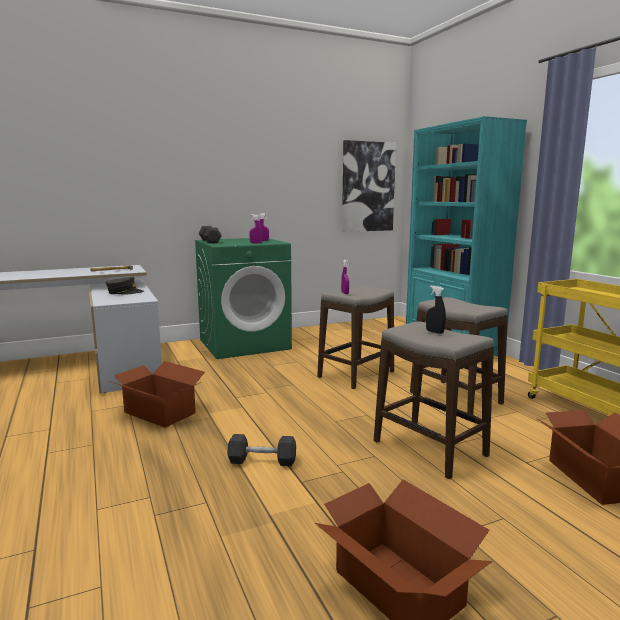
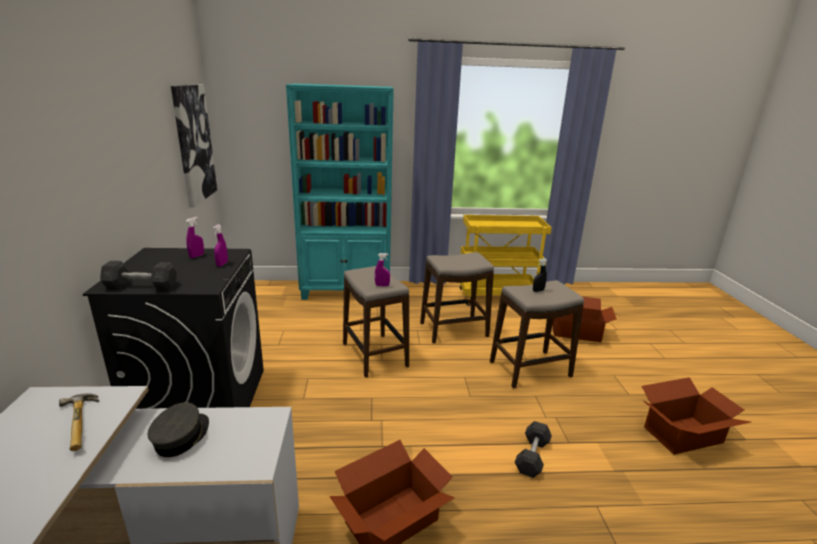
camera: 70 degrees left, 10 degrees up
(245, 344) = (201, 401): green washing machine -> black washing machine

